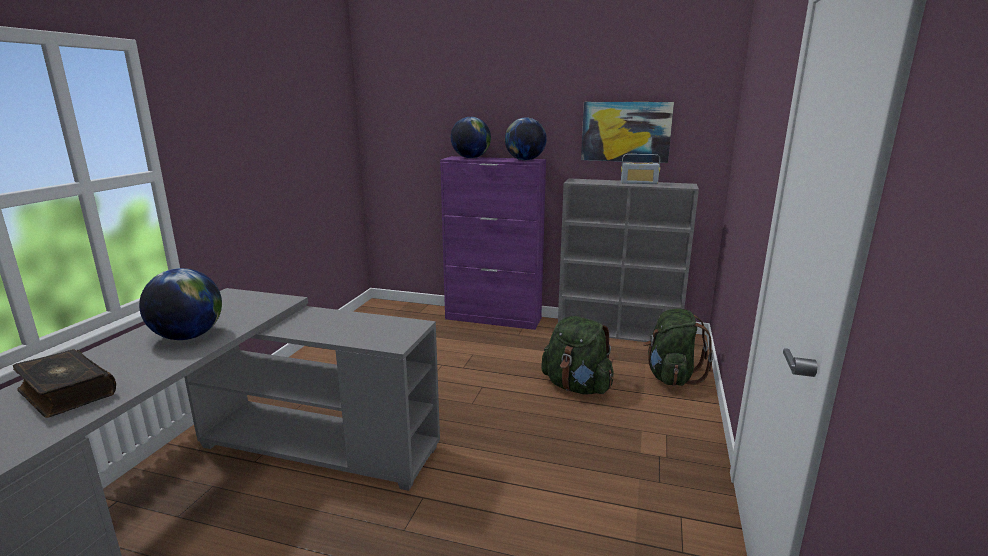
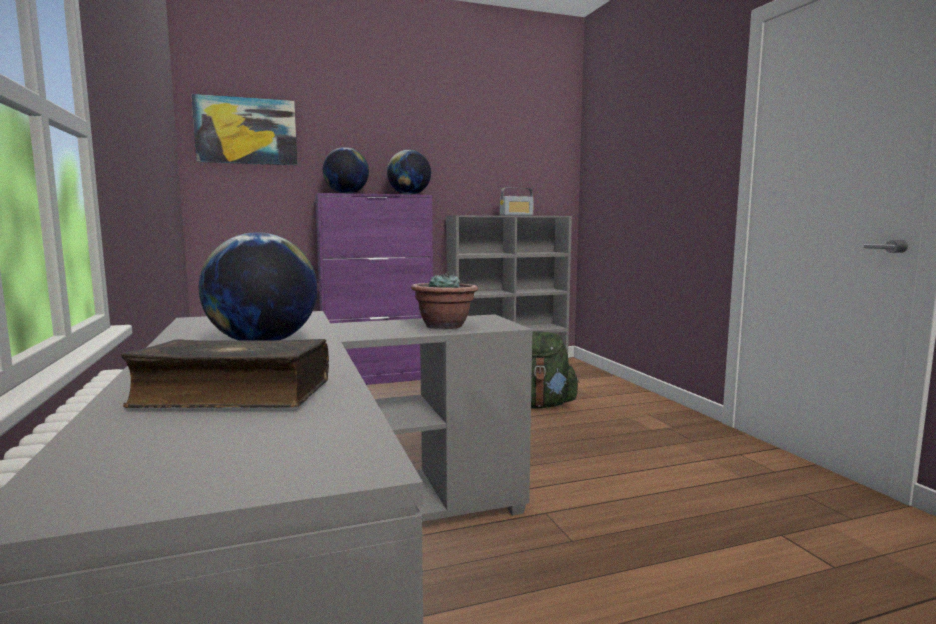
camera: 35 degrees left, 10 degrees down
(359, 332) = (444, 326): none -> potted plant
(626, 131) = (495, 169): picture -> picture (246, 131)
(671, 377) = (593, 384): green backpack -> none

